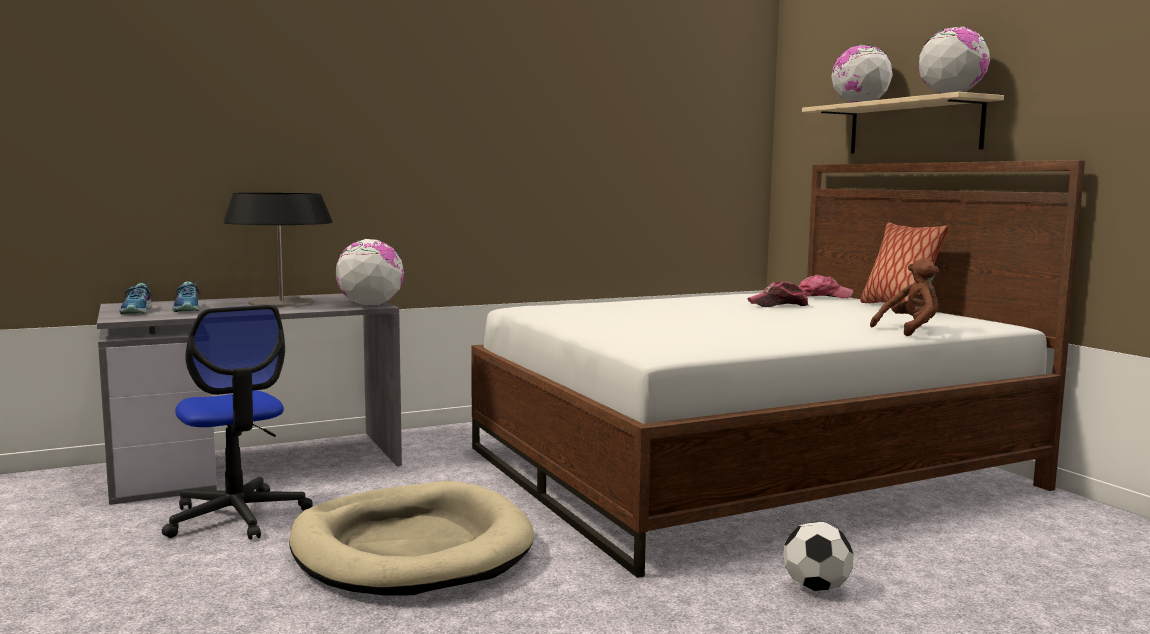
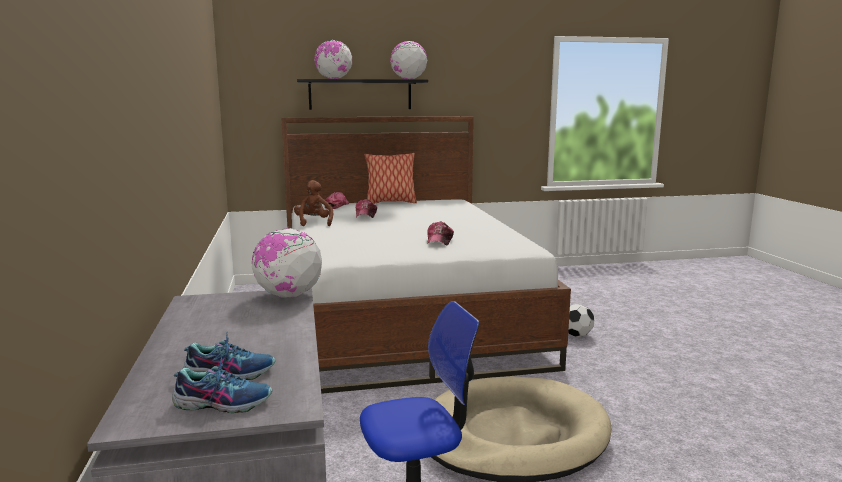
camera: 75 degrees left, 5 degrees up
(281, 302) = (222, 329): table lamp -> none
(655, 327) = (439, 241): none -> cap
(910, 330) = (468, 211): brown plush toy -> brown plush toy (314, 223)
(913, 127) = (360, 94): beige shelf -> black shelf

